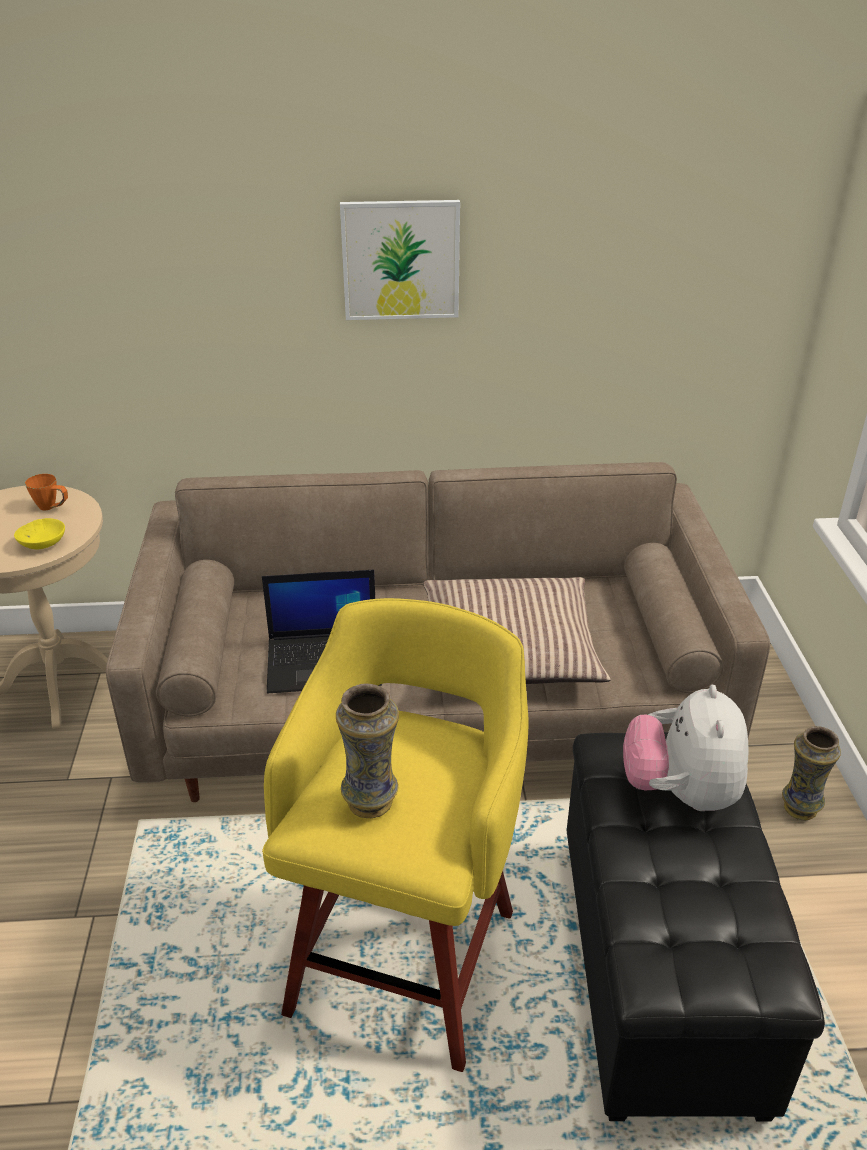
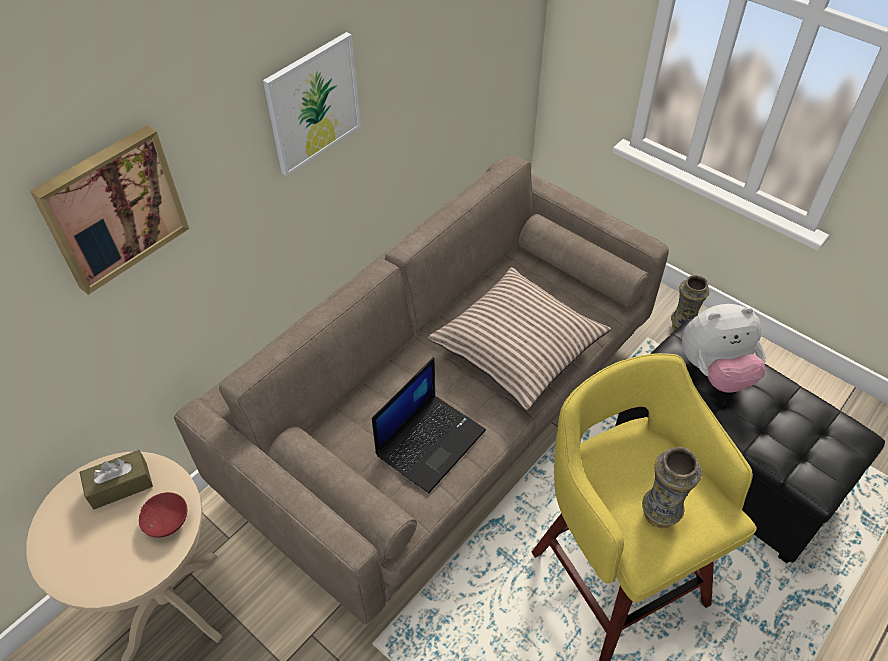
camera: 45 degrees left, 15 degrees up
(43, 544) = (168, 521): yellow bowl -> red bowl
(52, 508) = (120, 485): orange mug -> brown tissue box
(148, 245) = (112, 208): none -> picture
(680, 792) = (715, 371): plush toy -> plush toy turned 60 degrees counterclockwise

